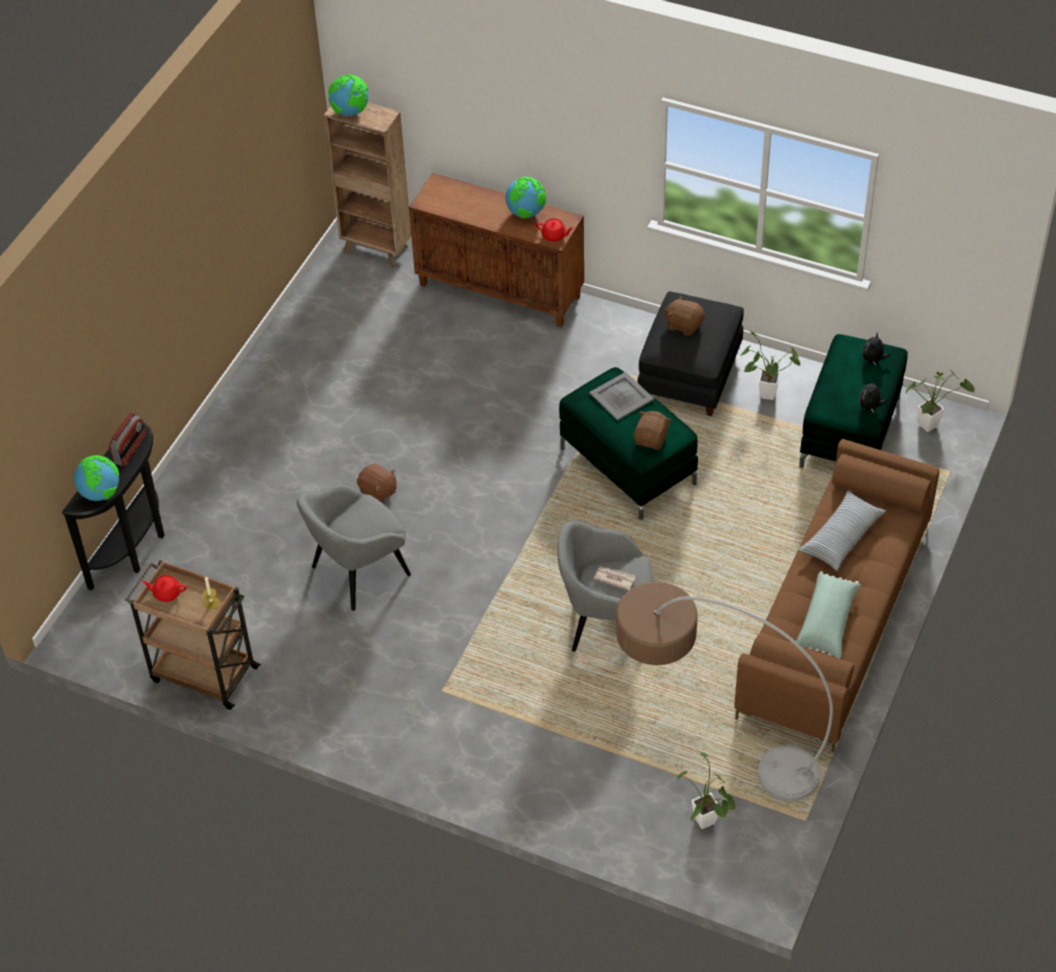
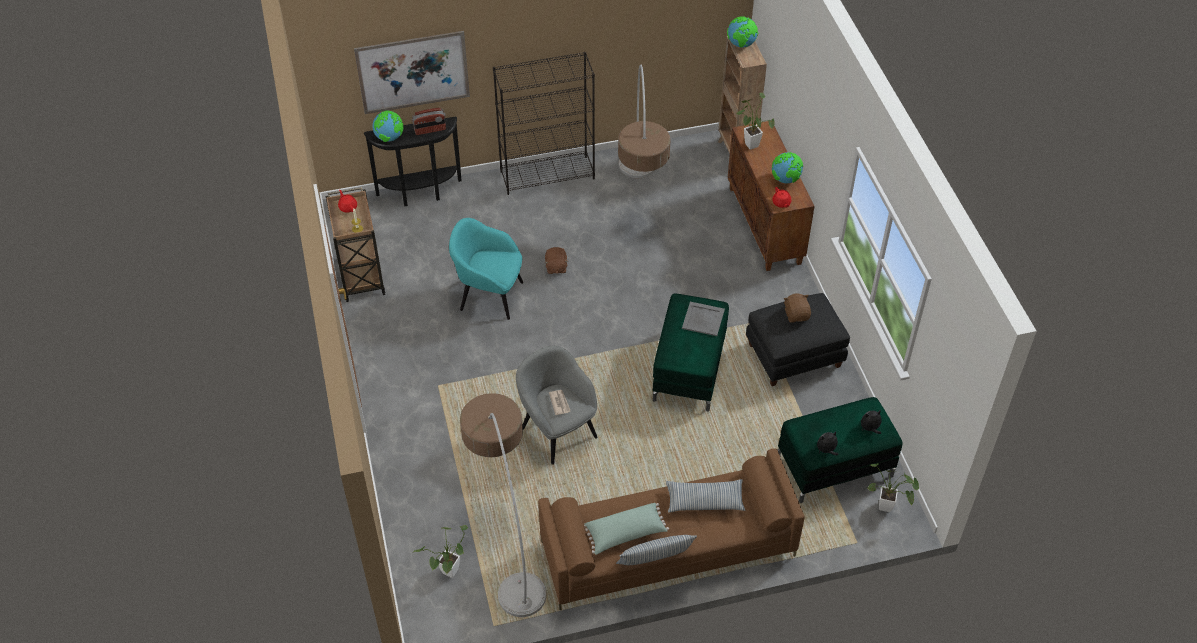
camera: 50 degrees right, 0 degrees up
(83, 390) = (413, 72): none -> picture
(234, 418) = (548, 175): none -> black bookcase
(358, 572) = (489, 295): grey armchair -> turquoise armchair
(360, 367) = (639, 202): none -> floor lamp
(651, 439) = (683, 354): brown plush toy -> none
(763, 394) = (819, 402): potted plant -> potted plant (750, 143)
(877, 618) = (655, 559): none -> pillow

